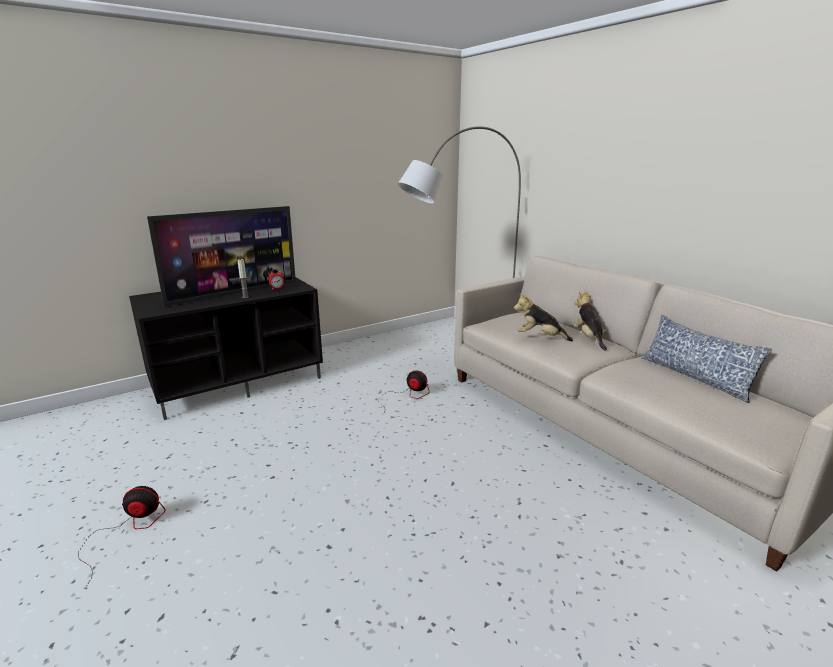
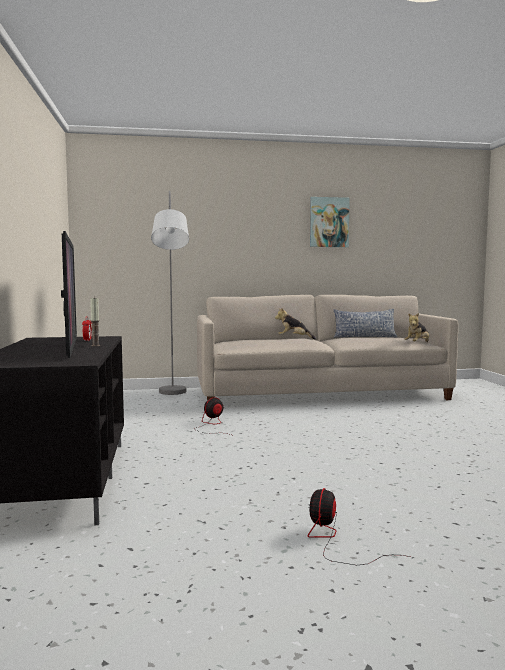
camera: 65 degrees left, 15 degrees down
(540, 337) = (284, 340): plush toy -> plush toy (417, 344)
(747, 156) = (329, 222): none -> picture

